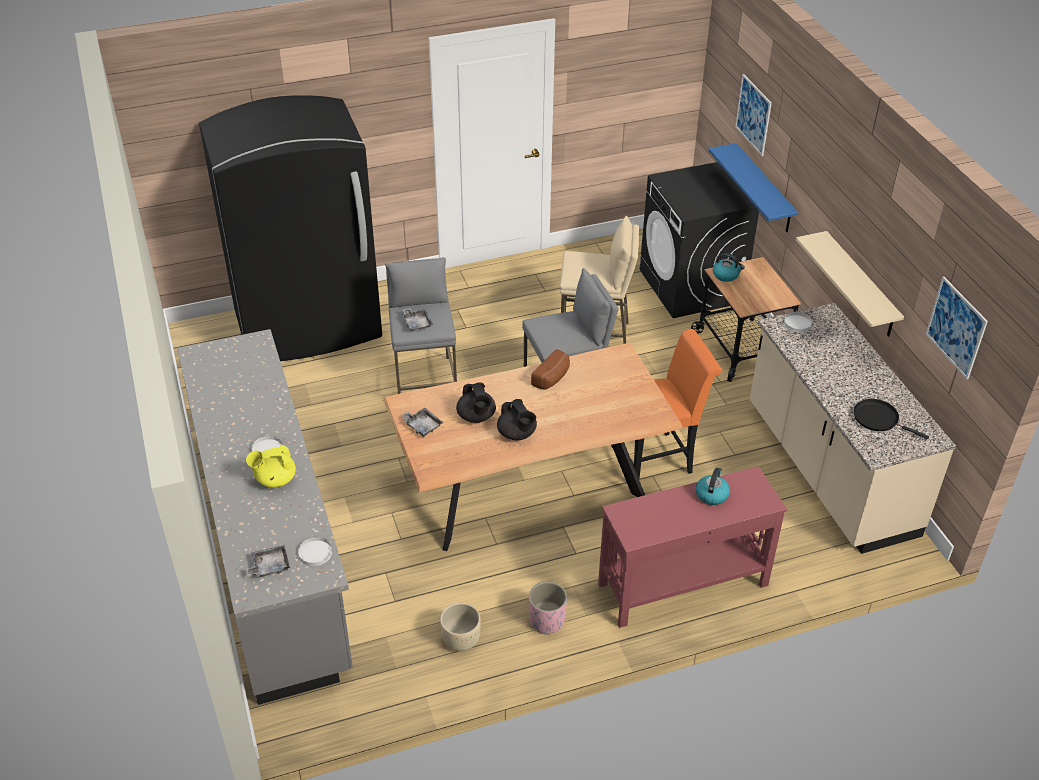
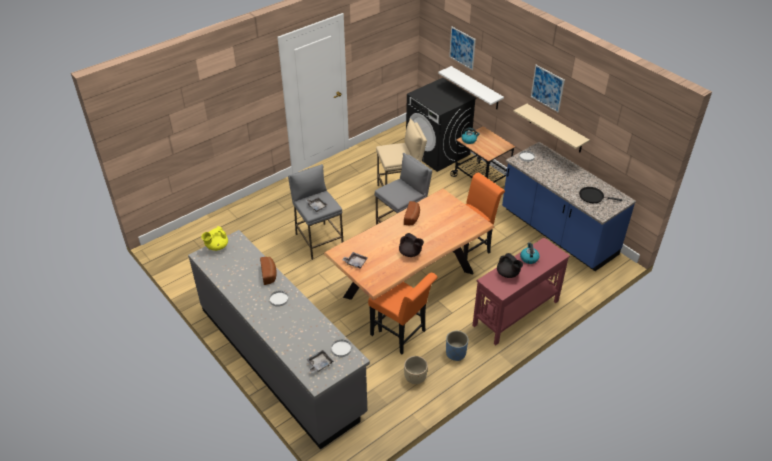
camera: 20 degrees left, 0 degrees up
(275, 408) = (269, 274): none -> bread
(275, 479) = (293, 314): yellow teapot -> yellow teapot (216, 247)
(309, 326) = (232, 226): black fridge -> none
(475, 565) = (401, 334): none -> orange chair
(476, 417) = (383, 249): black teapot -> black teapot (508, 274)
(547, 621) = (455, 353): pink planter -> blue planter
(764, 189) = (476, 88): blue shelf -> white shelf
(828, 470) = (557, 233): beige counter -> blue counter
(956, 327) = (627, 138): picture -> picture (547, 88)

